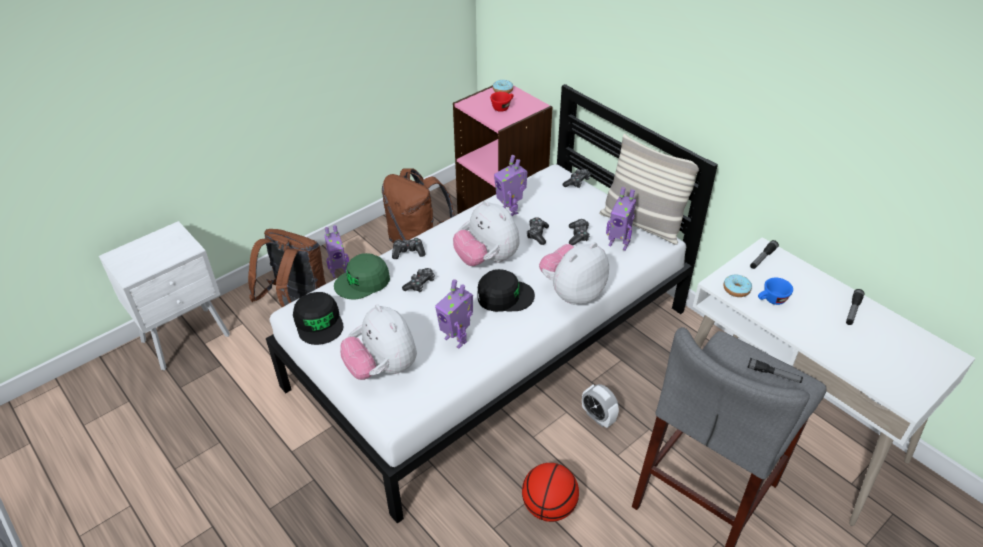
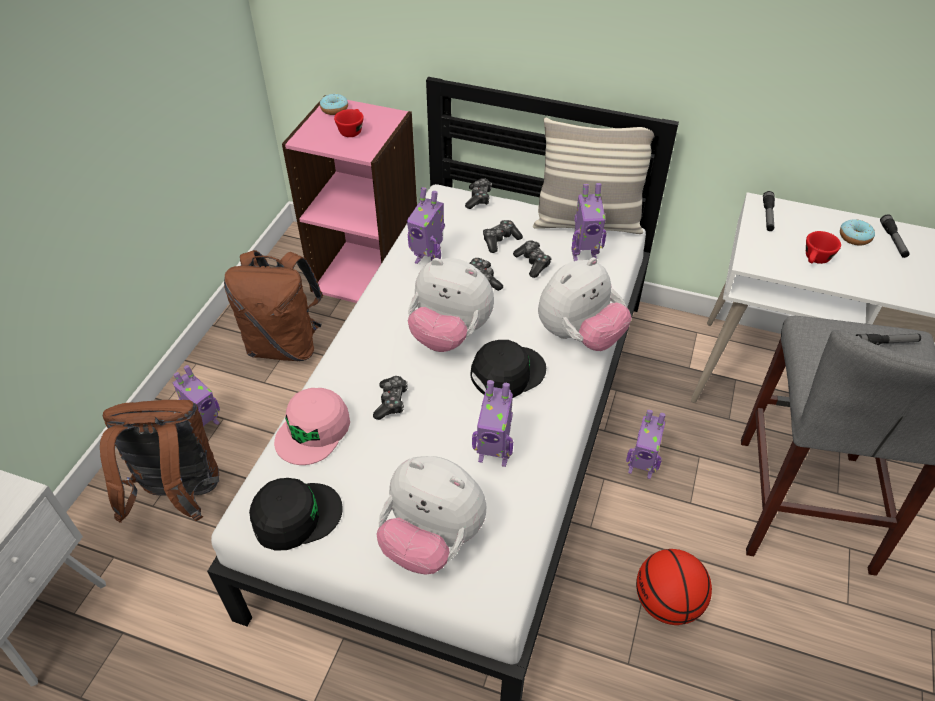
camera: 30 degrees left, 5 degrees up
(319, 322) = (295, 516): black cap -> black cap turned 60 degrees counterclockwise
(363, 281) = (313, 431): green cap -> pink cap
(408, 252) = (343, 365): game controller -> game controller (500, 240)
(572, 293) = (579, 336): plush toy -> plush toy turned 150 degrees counterclockwise
(598, 417) = (640, 469): alarm clock -> toy robot
(736, 289) = (774, 262): donut -> donut (854, 237)
(771, 300) = (815, 260): blue cup -> red cup

